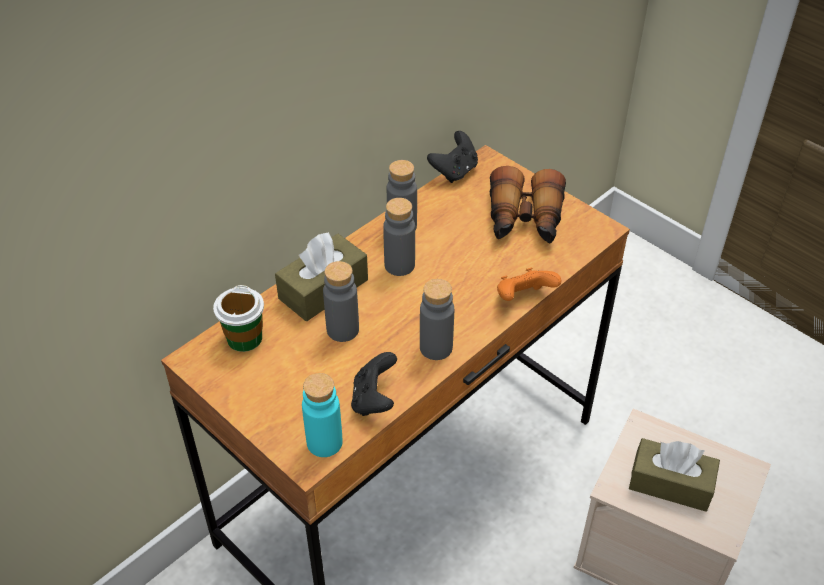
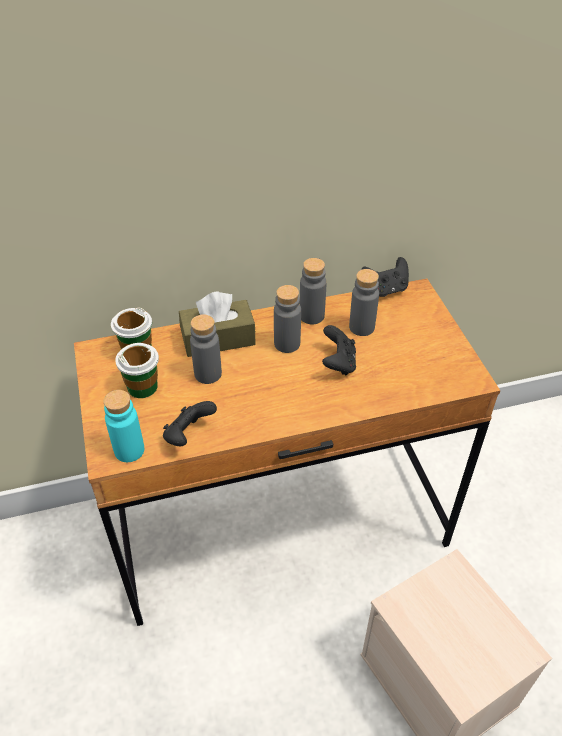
camera: 30 degrees right, 0 degrees up
(283, 373) = (142, 387): none -> cup
(436, 347) = (264, 417): grey bottle -> grey bottle (361, 327)
(466, 264) = (338, 363): none -> black game controller
(523, 298) = (363, 409): orange game controller -> none
(524, 220) = (413, 348): binoculars -> none
(670, 484) = (446, 627): brown tissue box -> none

